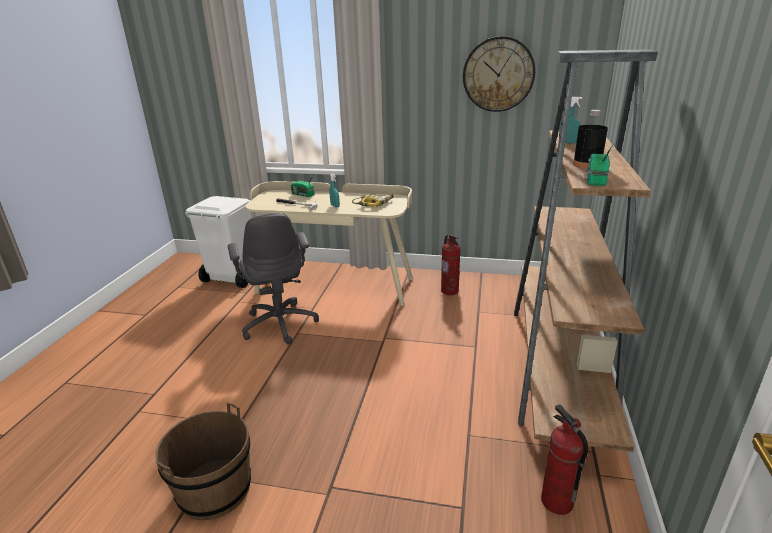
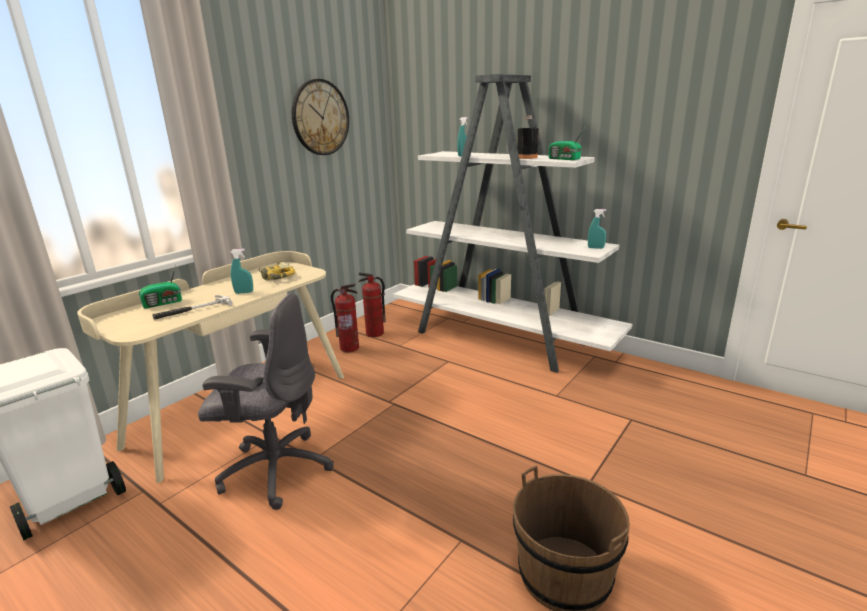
camera: 65 degrees left, 5 degrees down
(556, 501) = (634, 382): fire extinguisher -> fire extinguisher (374, 333)
(558, 366) = (502, 339): brown bookcase -> white bookcase
(599, 313) = (595, 248): none -> turquoise spray bottle

